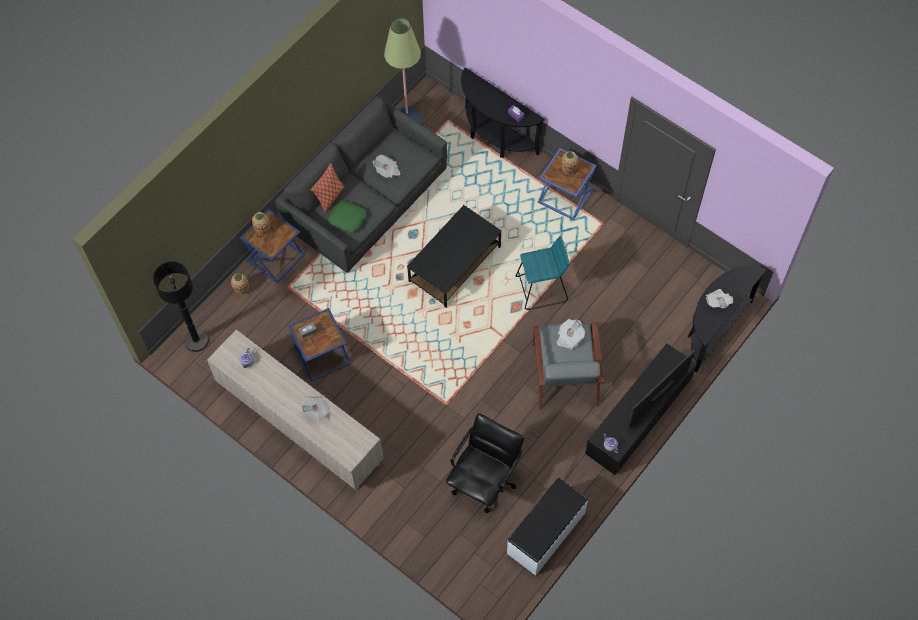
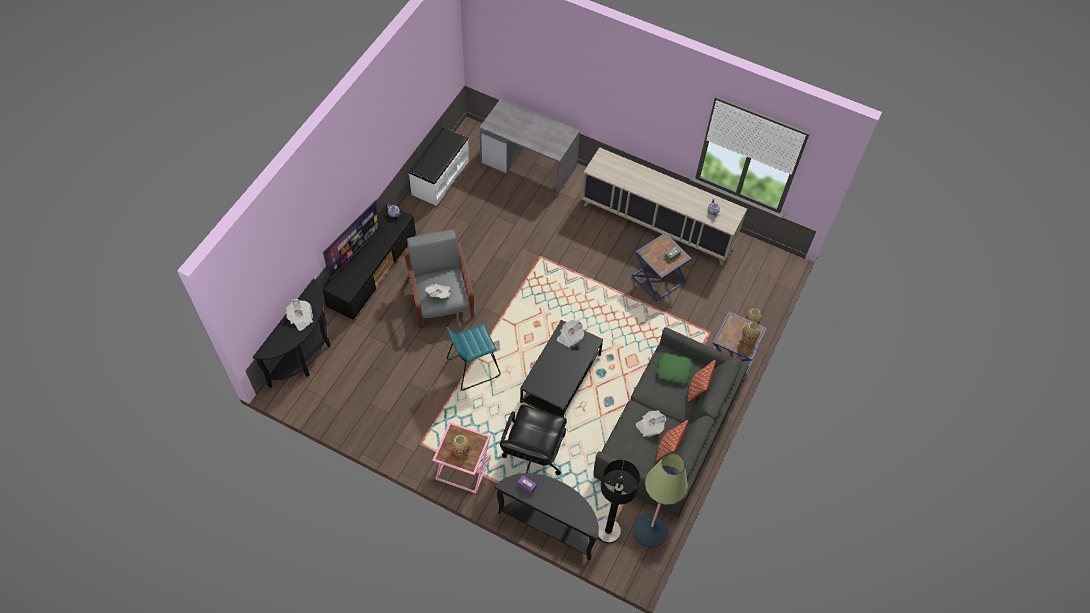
camera: 165 degrees right, 5 degrees down
(196, 341) = (770, 275): black floor lamp -> black floor lamp (608, 531)
(317, 410) = (640, 184): newspaper -> newspaper (569, 337)
(375, 150) = (668, 447): none -> pillow
(431, 535) = (529, 164): none -> grey desk
(484, 481) = (496, 205): black office chair -> black office chair (532, 457)
(566, 196) = (462, 468): blue side table -> pink side table

